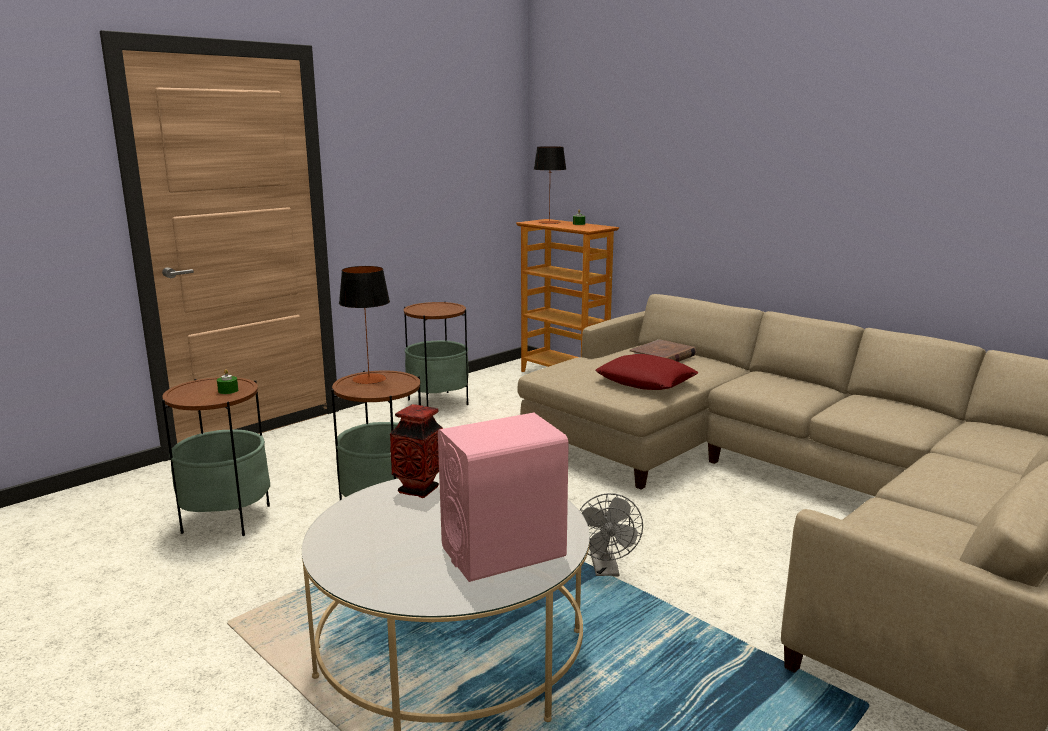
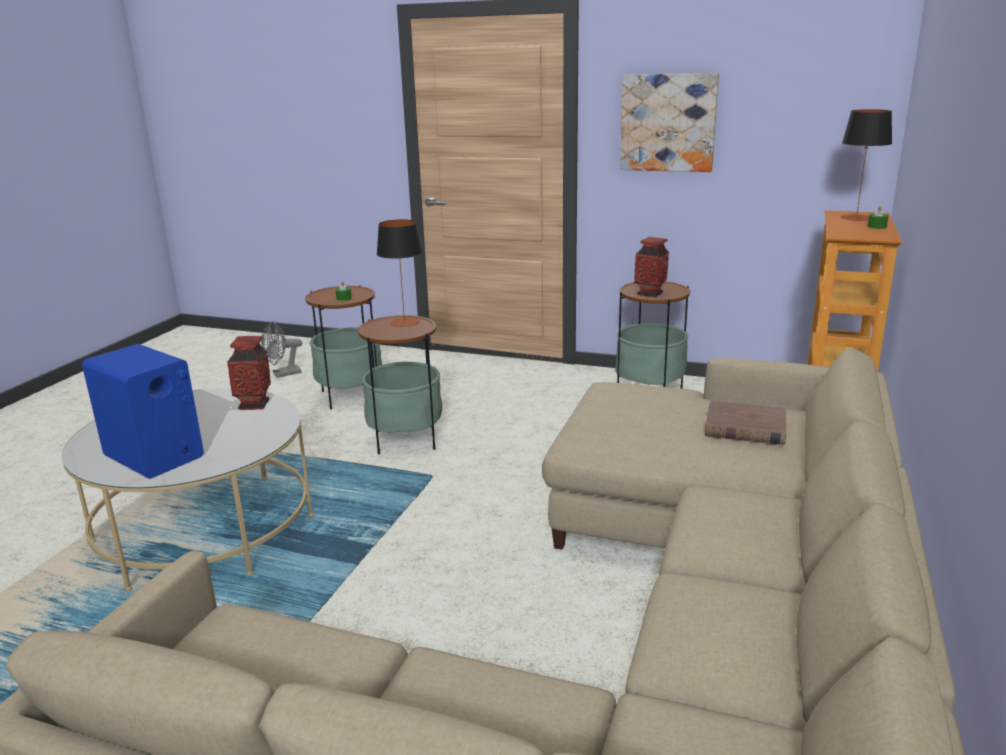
camera: 65 degrees right, 5 degrees up
(394, 164) = (668, 122): none -> picture
(443, 311) = (650, 293): none -> vase
(504, 552) = (154, 456): pink speaker -> blue speaker
(606, 570) = (361, 566): grey fan -> grey fan (283, 374)
(646, 381) = (641, 437): red pillow -> none

